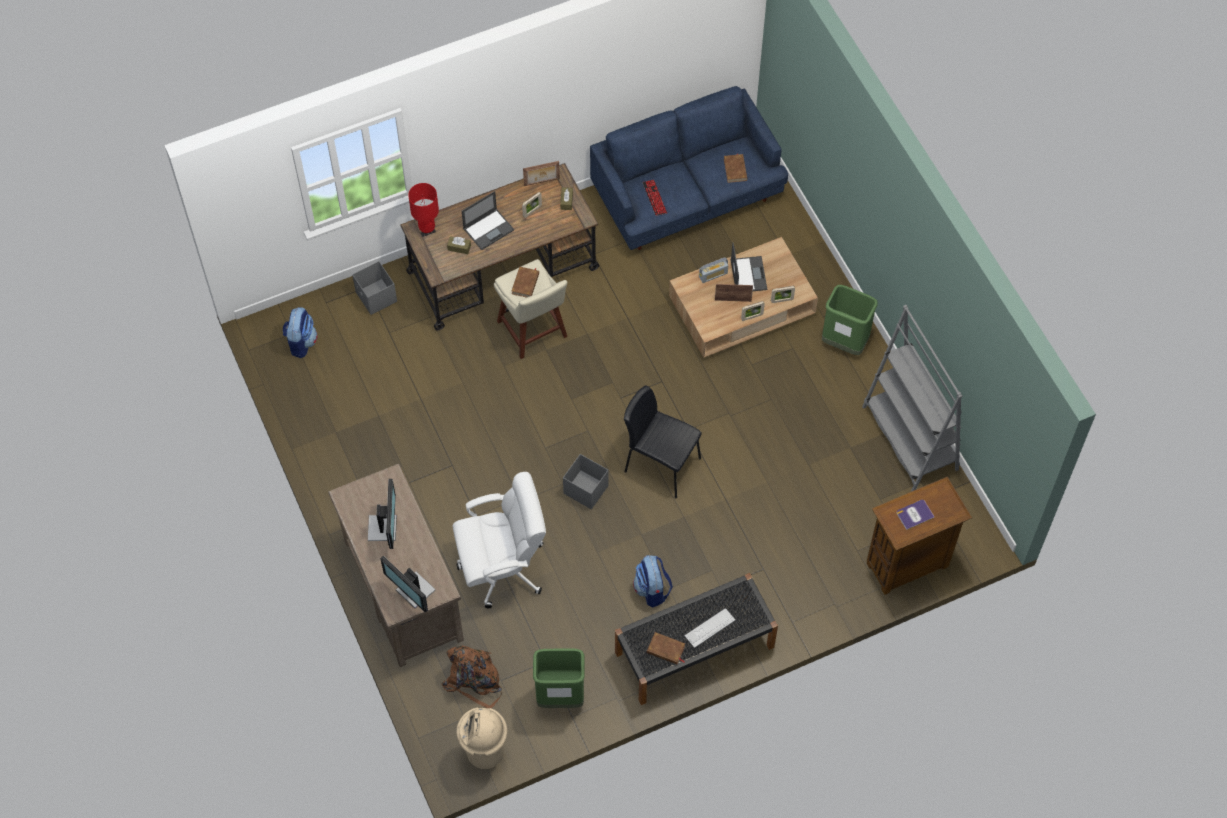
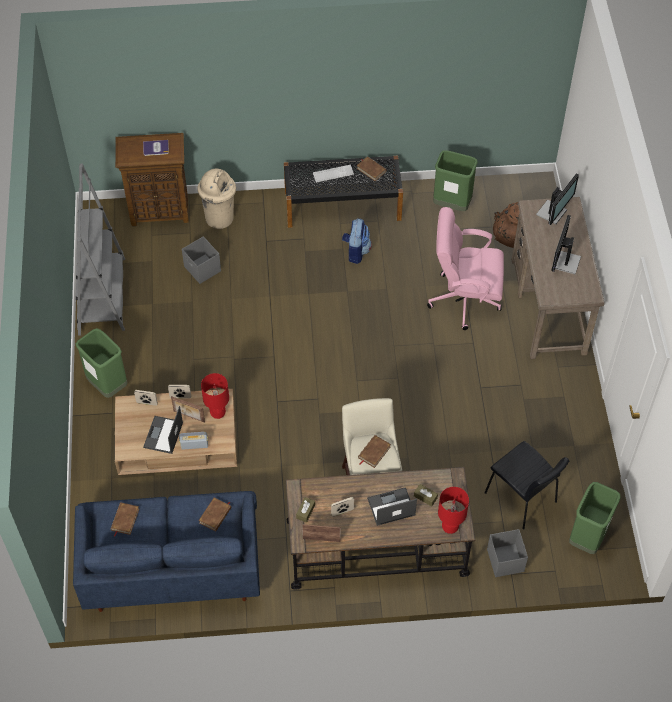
camera: 160 degrees left, 5 degrees down
(301, 342) = (587, 538): backpack -> green trash can
(414, 591) = (553, 212): monitor -> monitor turned 60 degrees clockwise
(485, 752) = (518, 187): beige trash can -> beige trash can (220, 218)
(502, 567) = (464, 299): white office chair -> pink office chair
(585, 489) = (377, 336): grey storage box -> grey storage box (202, 269)
(654, 198) = (215, 515): keyboard -> brown book
(660, 464) = (309, 337): black chair -> black chair (522, 499)
(706, 312) = (217, 413): none -> red table lamp

